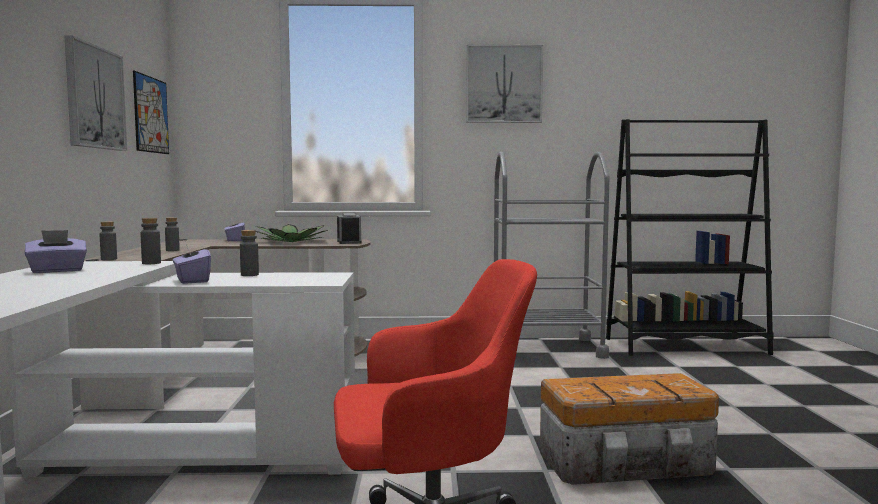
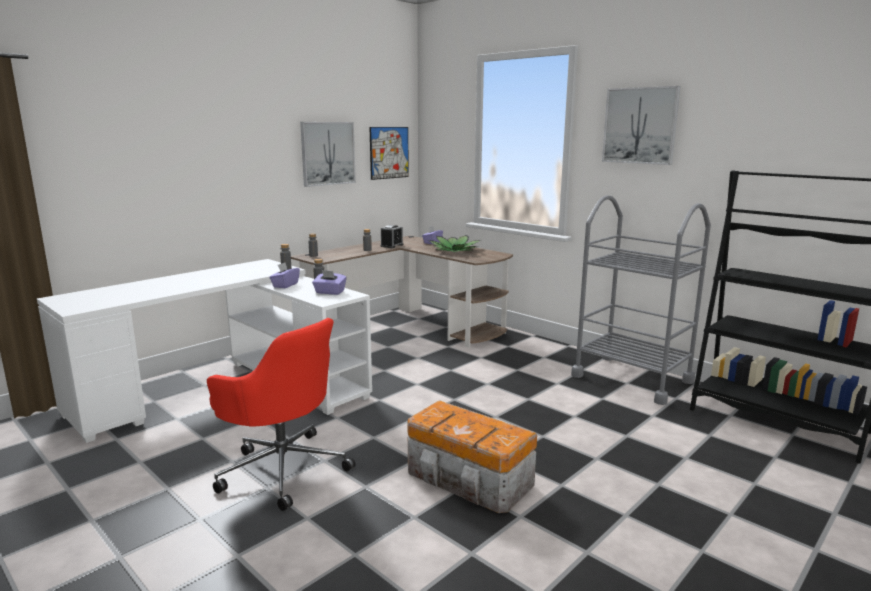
camera: 45 degrees right, 10 degrees up
(57, 271) = (239, 269): purple tissue box -> purple tissue box (329, 292)
(349, 242) = (485, 257): alarm clock -> alarm clock (392, 245)

